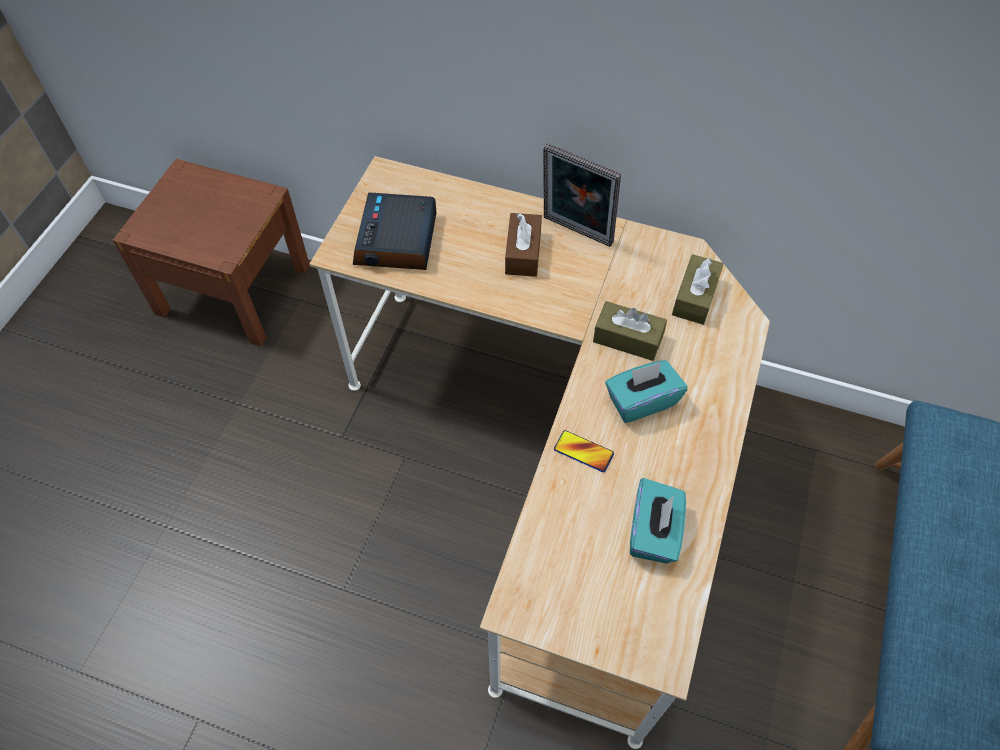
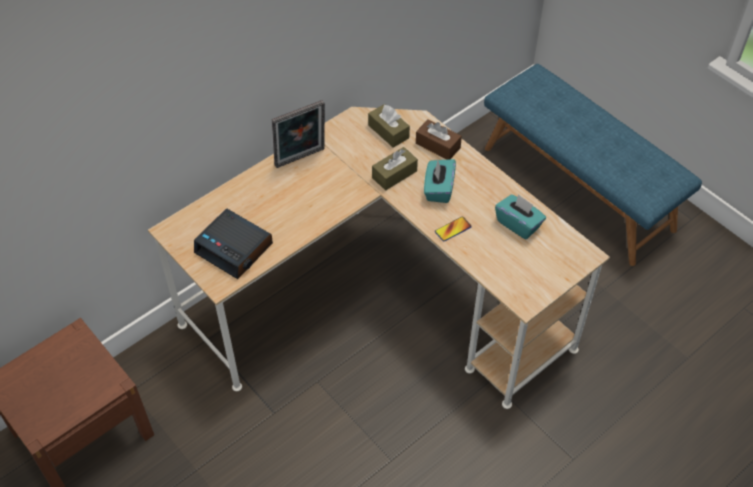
camera: 60 degrees left, 5 degrees down
(523, 253) = (296, 191): brown tissue box -> brown tissue box (438, 145)

